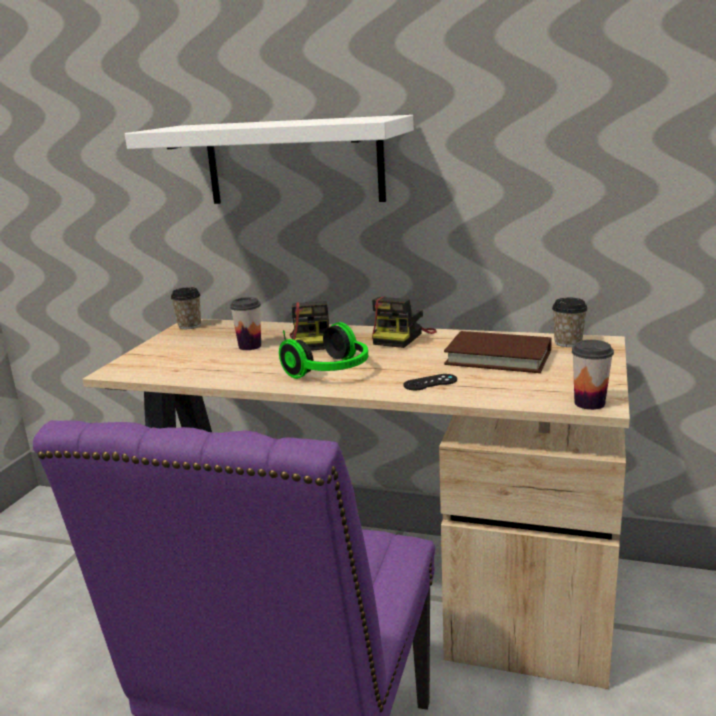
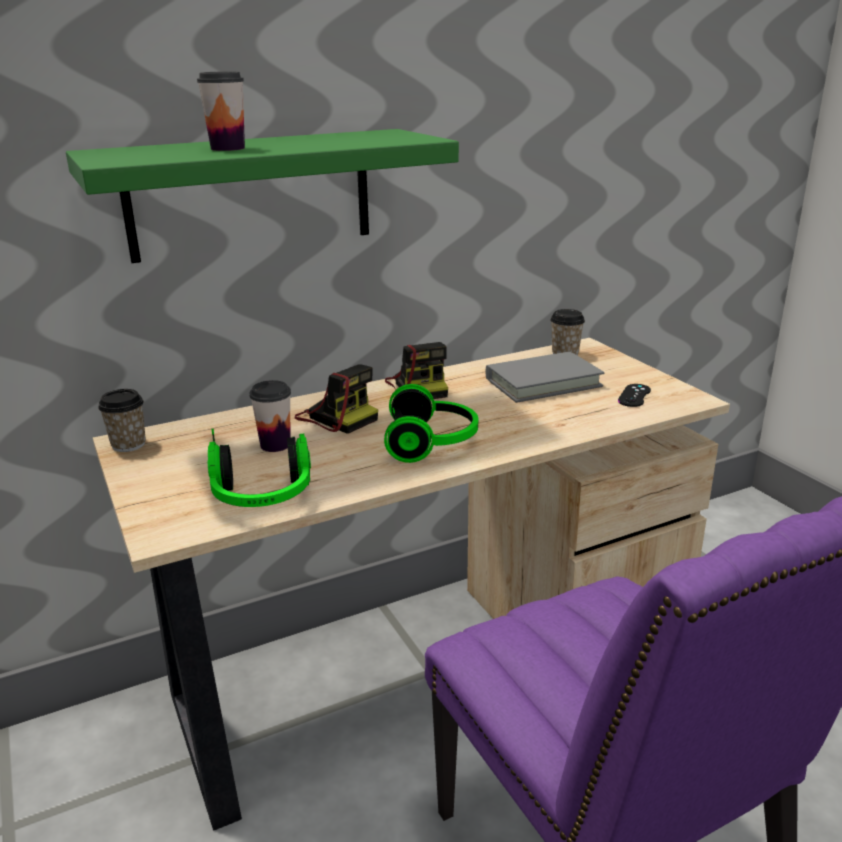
camera: 45 degrees left, 5 degrees up
(185, 370) = (262, 498): none -> headphones
(294, 162) = (251, 194): white shelf -> green shelf
(430, 382) = (542, 423): black game controller -> black game controller (634, 395)
(498, 357) = (543, 382): brown book -> grey book
(589, 403) = (685, 400): cup -> cup (228, 148)

